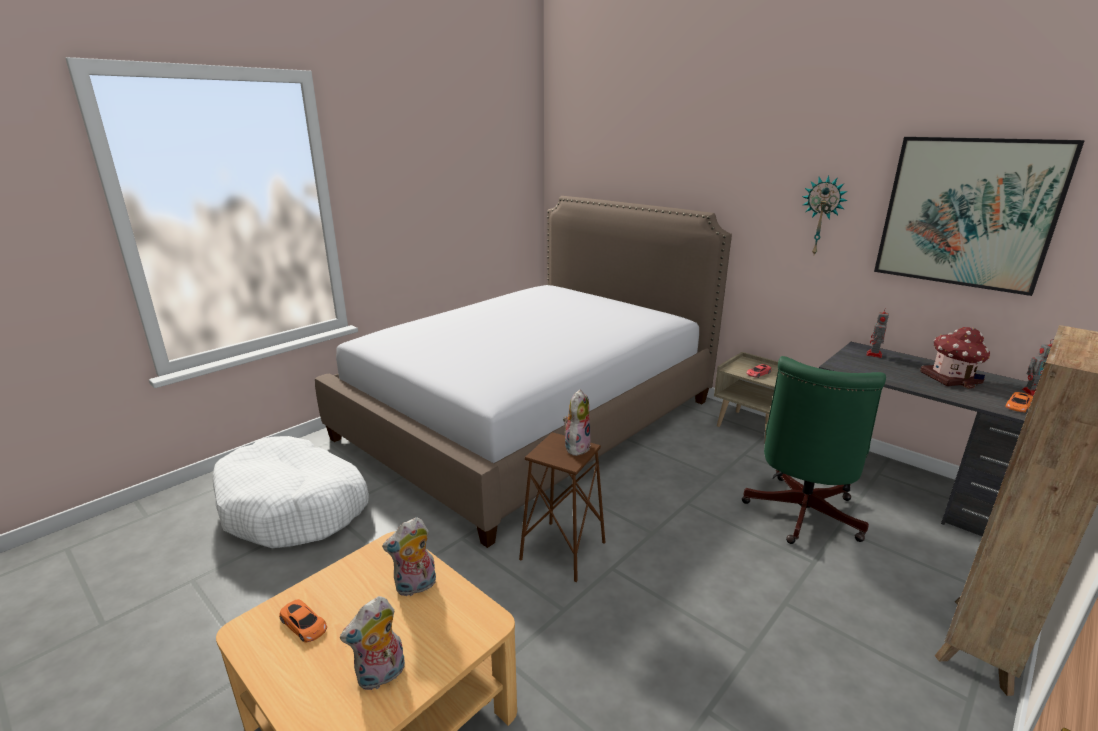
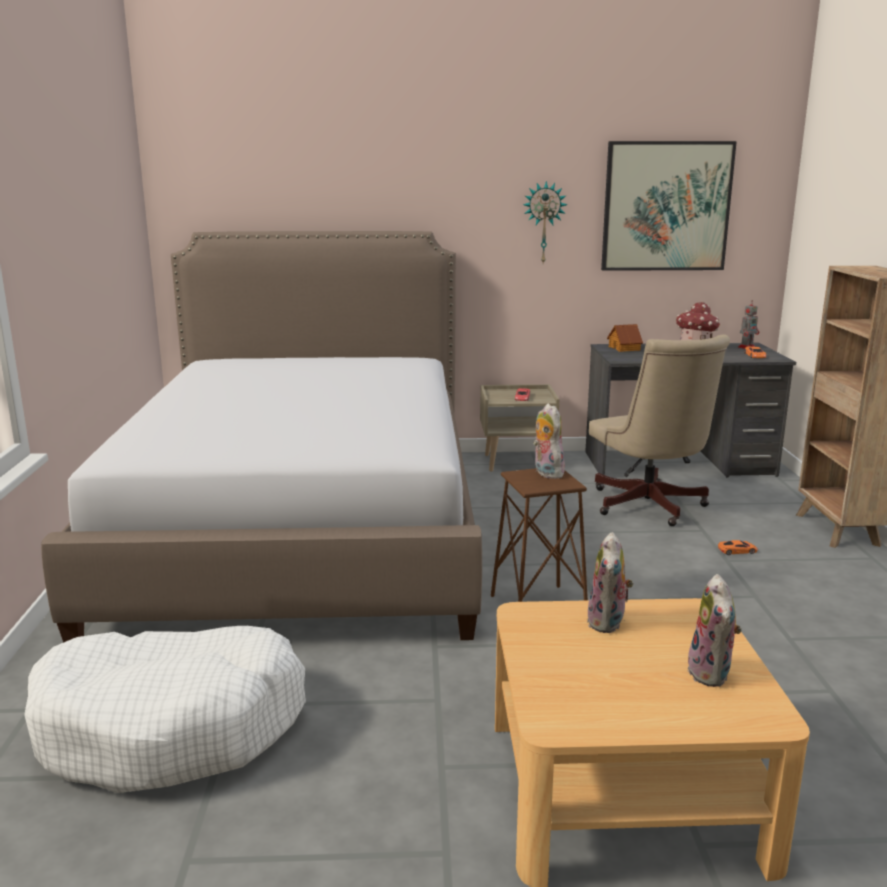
camera: 45 degrees left, 5 degrees down
(304, 624) = (588, 691): orange toy car -> orange toy car (737, 551)
(800, 516) = (649, 507): green office chair -> beige office chair
(874, 355) = (624, 348): toy robot -> toy house

